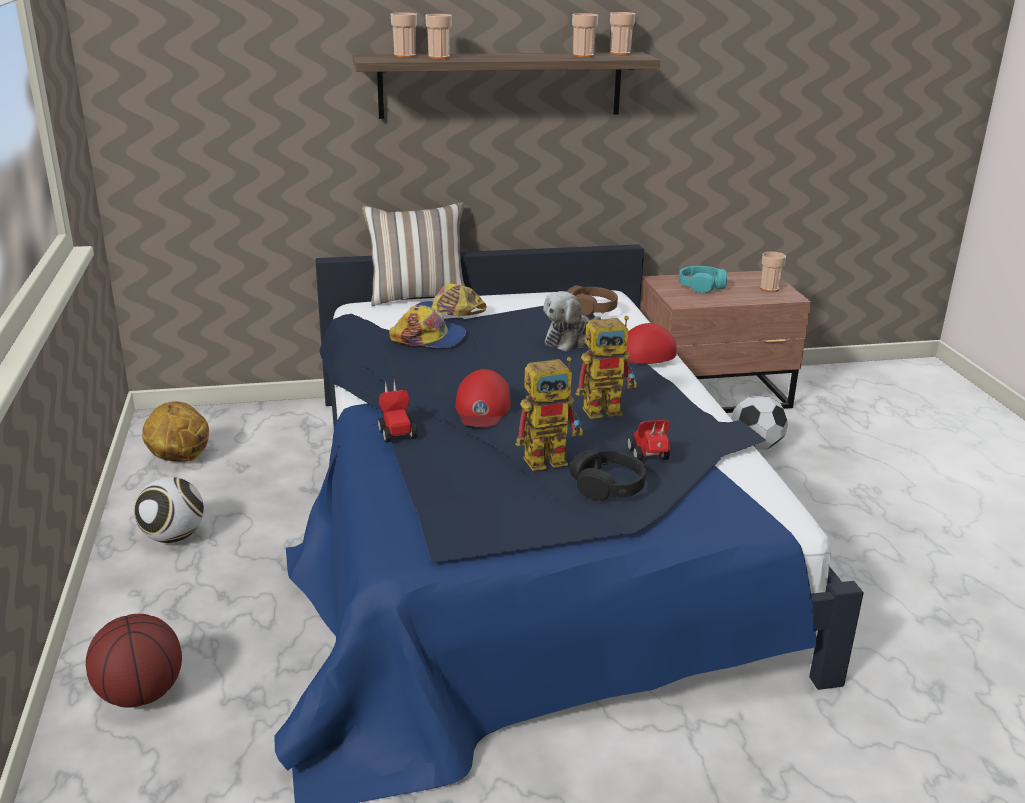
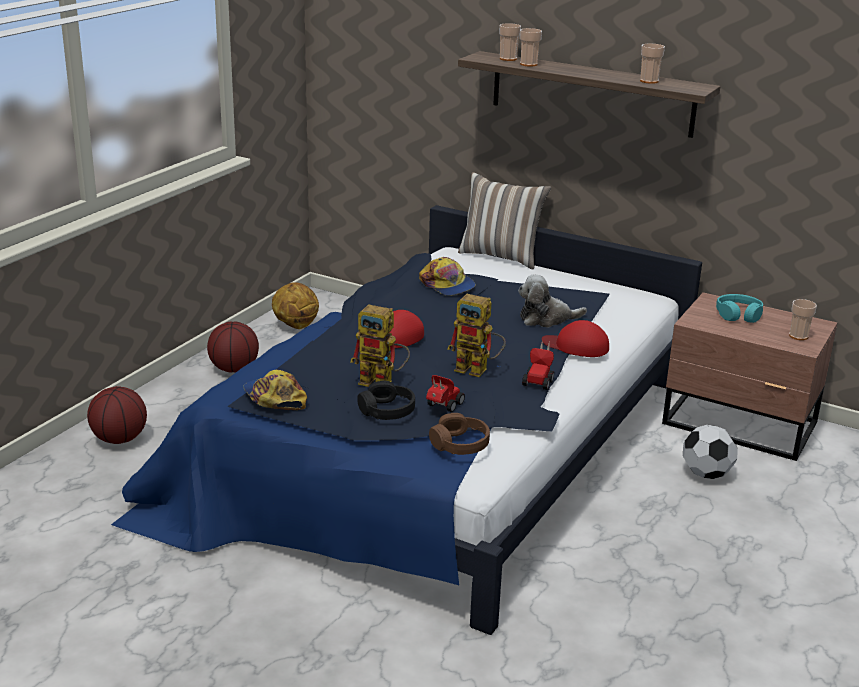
camera: 40 degrees right, 0 degrees up
(173, 537) = (234, 369): football -> basketball
(395, 431) = (326, 333): toy car -> toy car (539, 380)
(449, 312) = (494, 272): cap -> cap (274, 398)
(591, 309) = (607, 303): brown headphones -> brown headphones (460, 444)
(620, 53) = (690, 84): cup -> none

